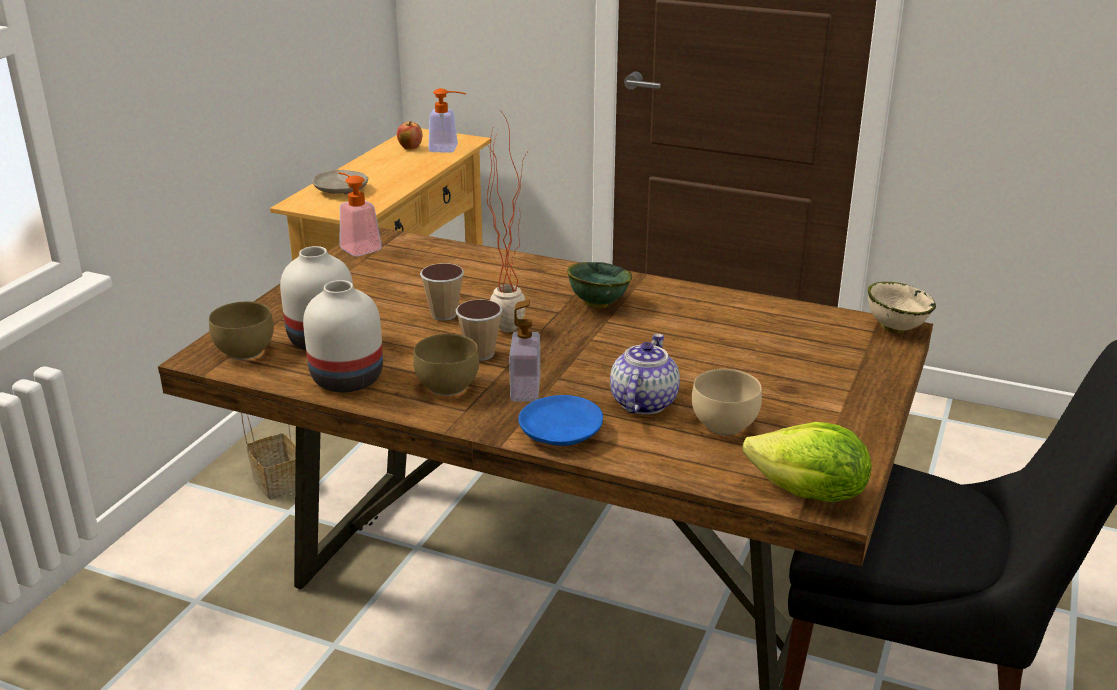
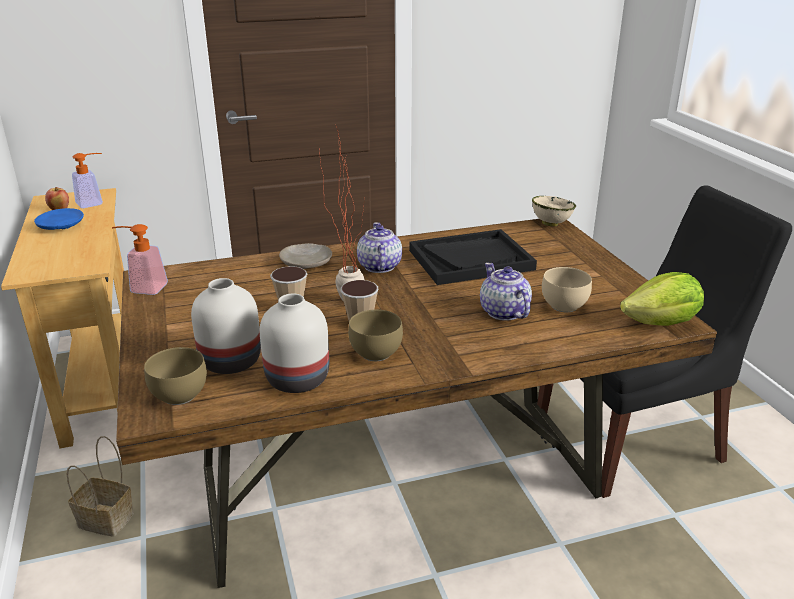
camera: 40 degrees left, 0 degrees up
(342, 190) = (49, 254): beige plate -> beige plate (307, 263)
(525, 389) = (426, 333): soap dispenser -> none
(560, 433) = (491, 350): blue plate -> blue plate (61, 226)
(597, 304) = (378, 266): green bowl -> teapot
(711, 334) = (471, 260): none -> black tray

